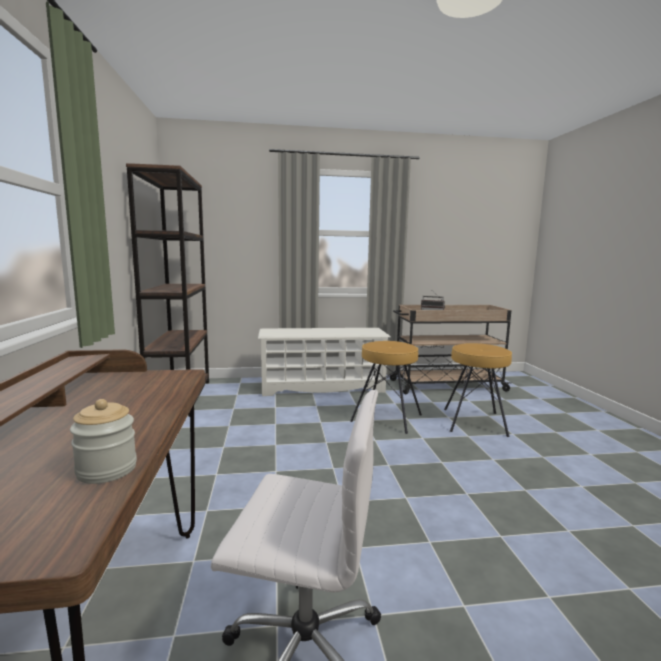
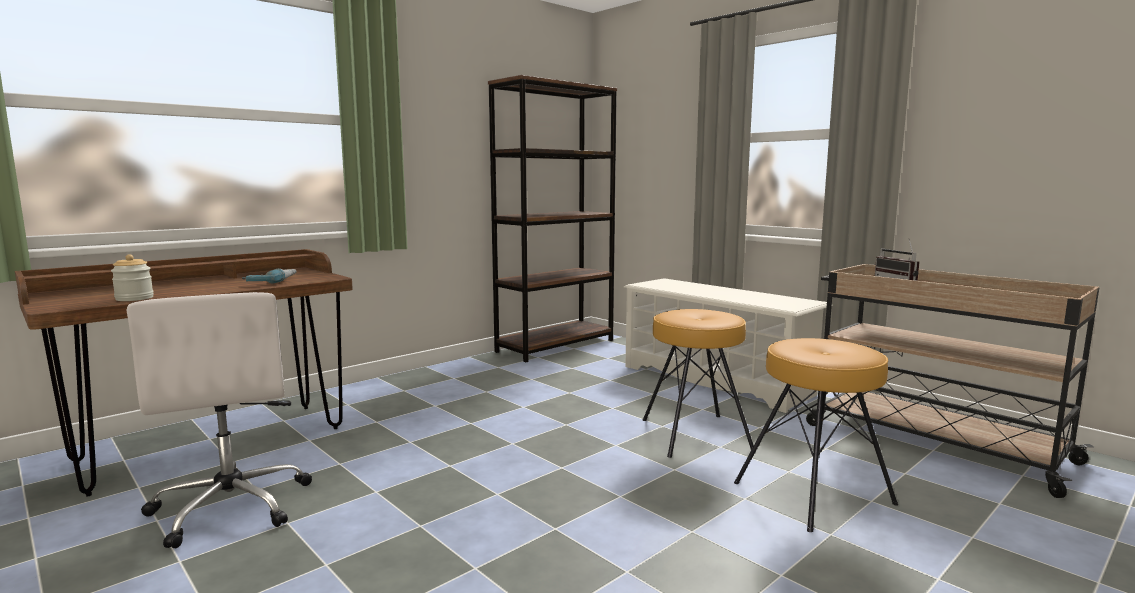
camera: 55 degrees right, 0 degrees up
(146, 393) = (271, 281): none -> power drill

